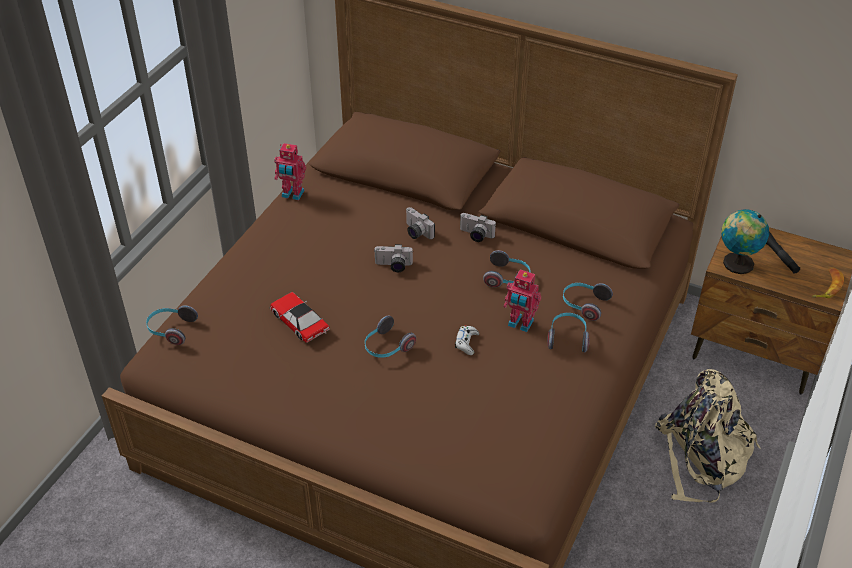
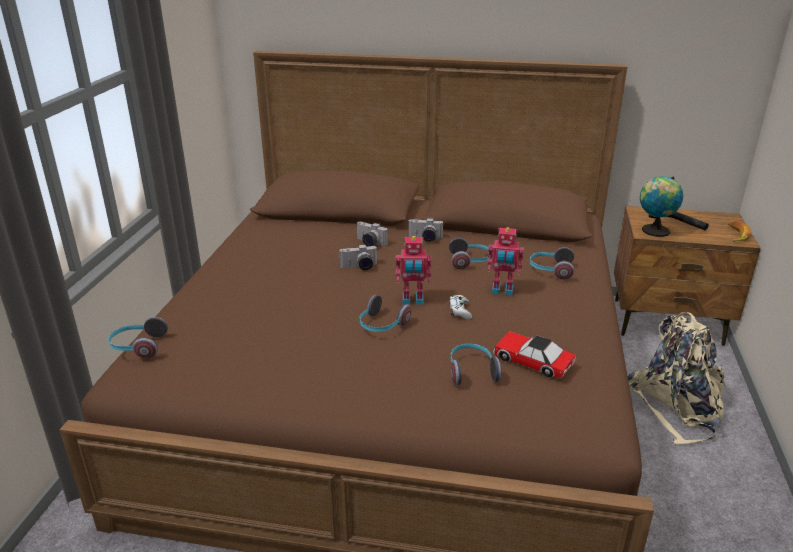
camera: 15 degrees left, 15 degrees down
(292, 194) = (239, 234): toy robot -> toy robot (412, 300)
(299, 322) = (281, 320): toy car -> toy car (532, 361)
(567, 338) = (552, 294): headphones -> headphones (471, 371)

